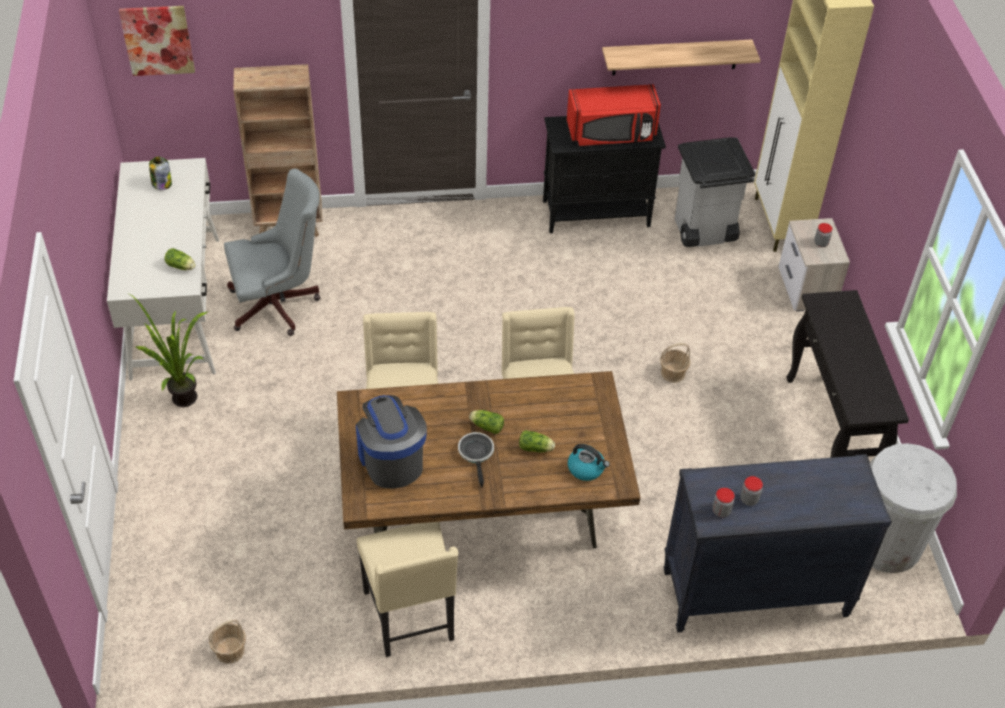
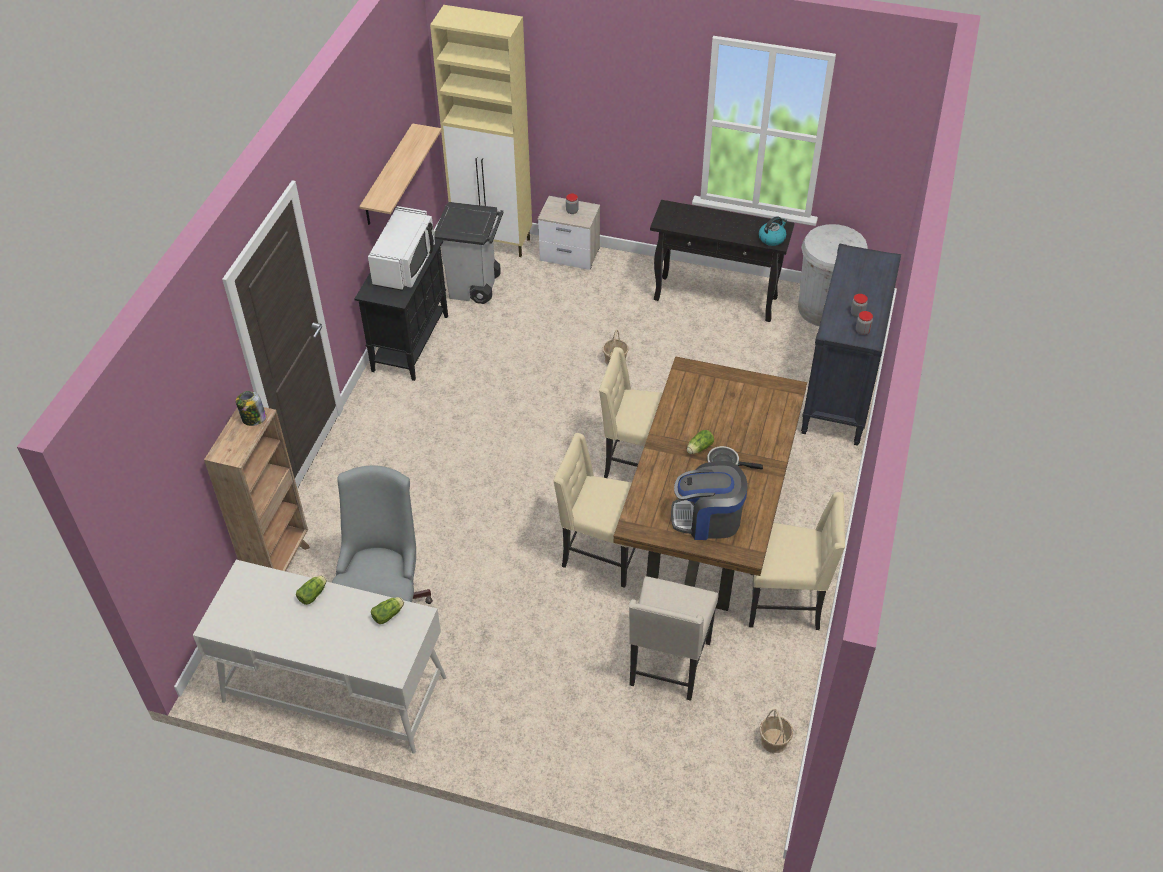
camera: 65 degrees left, 0 degrees up
(157, 40) = (149, 493): picture -> none
(161, 184) = (252, 605): jar -> jar (253, 418)
(183, 403) = (471, 712): potted plant -> none
(289, 535) = (668, 665): none -> beige chair
(536, 448) = (735, 425): lettuce -> lettuce (314, 594)
(586, 469) = (768, 403): kettle -> kettle (772, 238)
(612, 134) = (405, 265): red microwave -> white microwave

